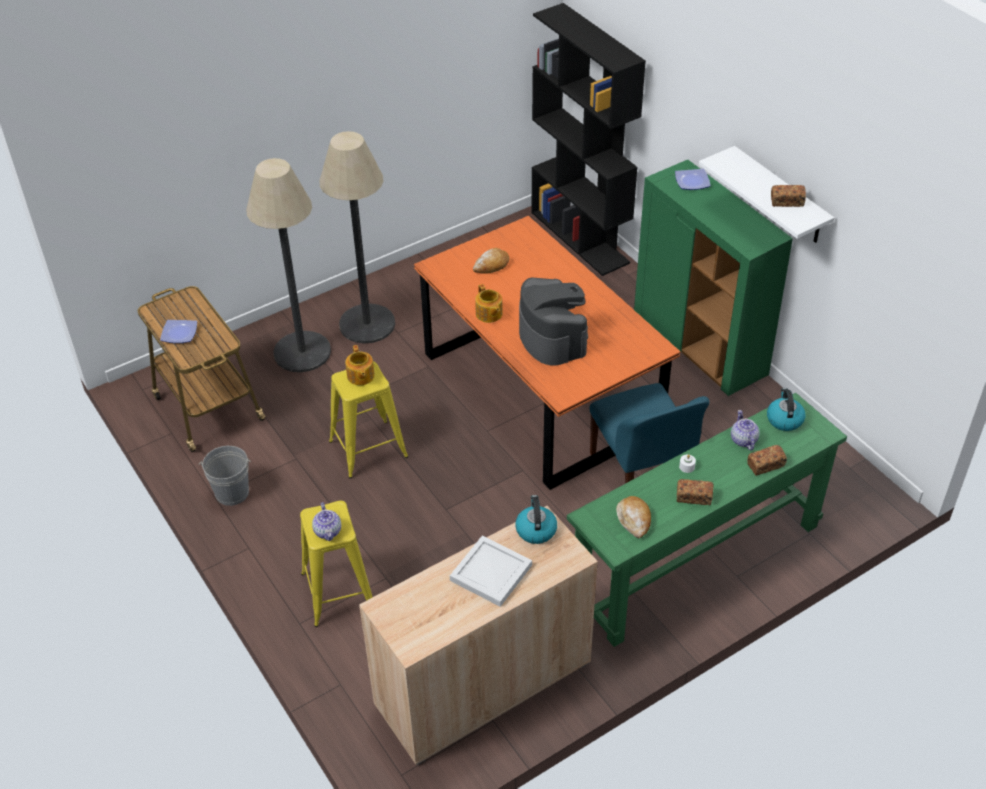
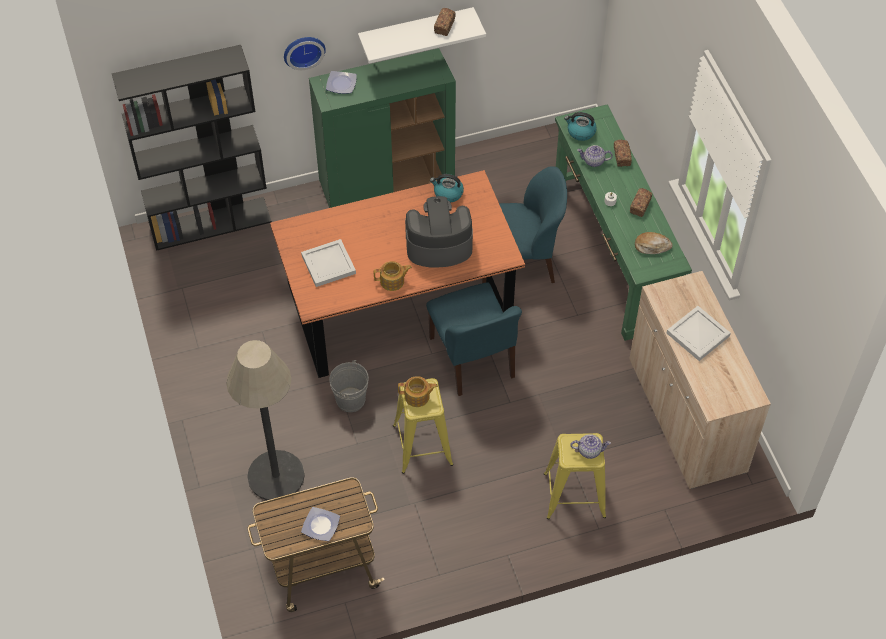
camera: 75 degrees left, 10 degrees up
(232, 492) = (439, 560): grey bucket -> grey bucket (350, 400)
(367, 324) = (258, 415): floor lamp -> none
(491, 265) = (329, 265): bread -> white tray
(492, 465) = (473, 359): none -> blue chair
(535, 530) = (664, 298): kettle -> kettle (448, 193)
(691, 122) = (303, 50): none -> wall clock

